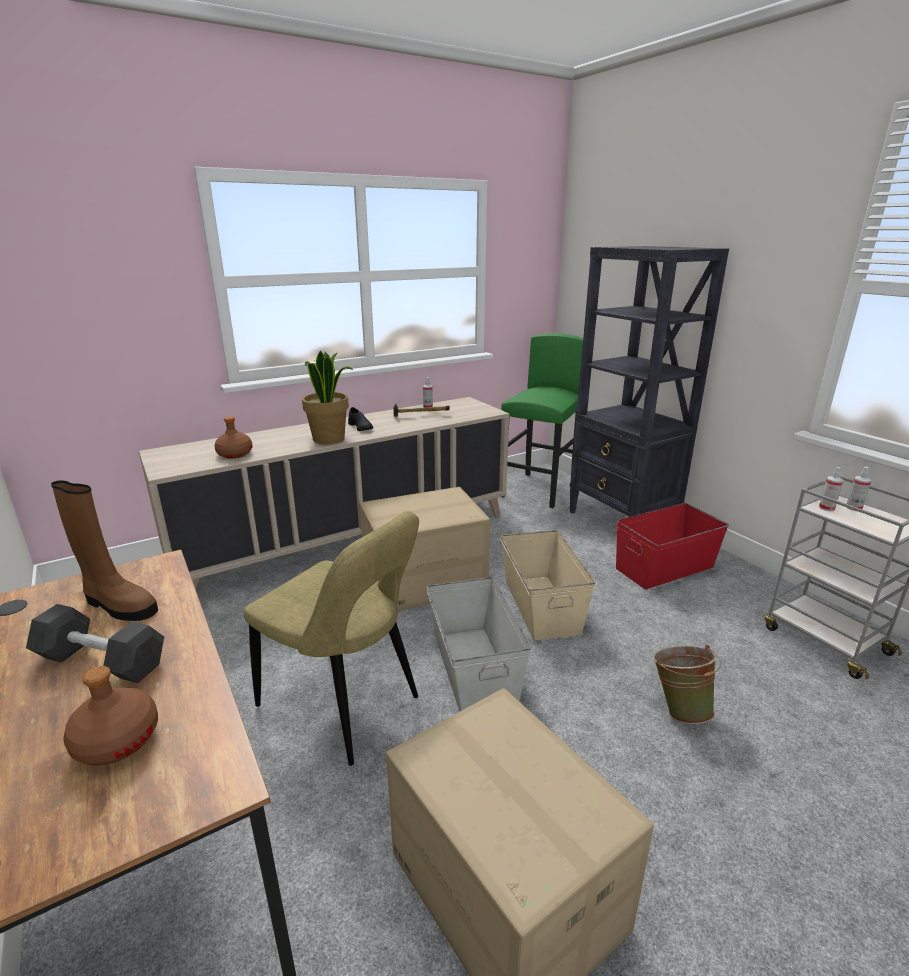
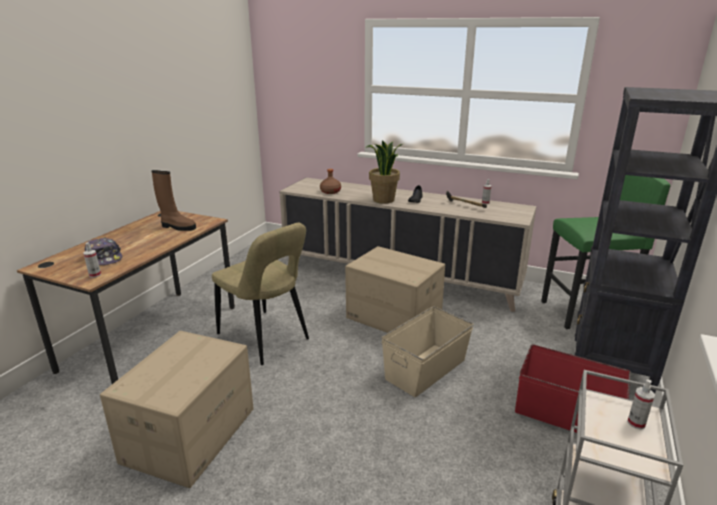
camera: 55 degrees right, 0 degrees up
(102, 661) = (143, 239): black dumbbell -> none
(116, 740) = (104, 258): brown bottle -> cap
(118, 605) = (177, 227): brown boot -> brown boot turned 60 degrees counterclockwise
(344, 705) = (266, 338): beige chair -> beige chair turned 45 degrees counterclockwise
(473, 669) = (332, 366): grey storage box -> none
(679, 708) = (382, 467): green bucket -> none
(826, 508) = (605, 405): spray bottle -> spray bottle (95, 275)

